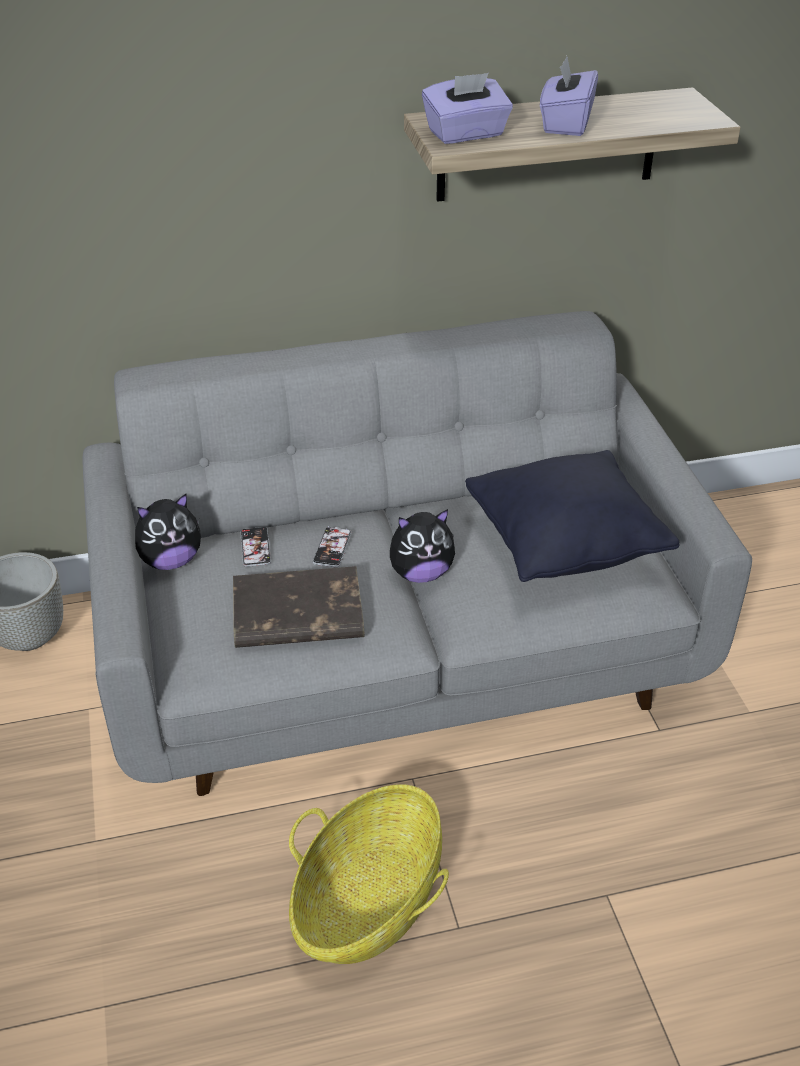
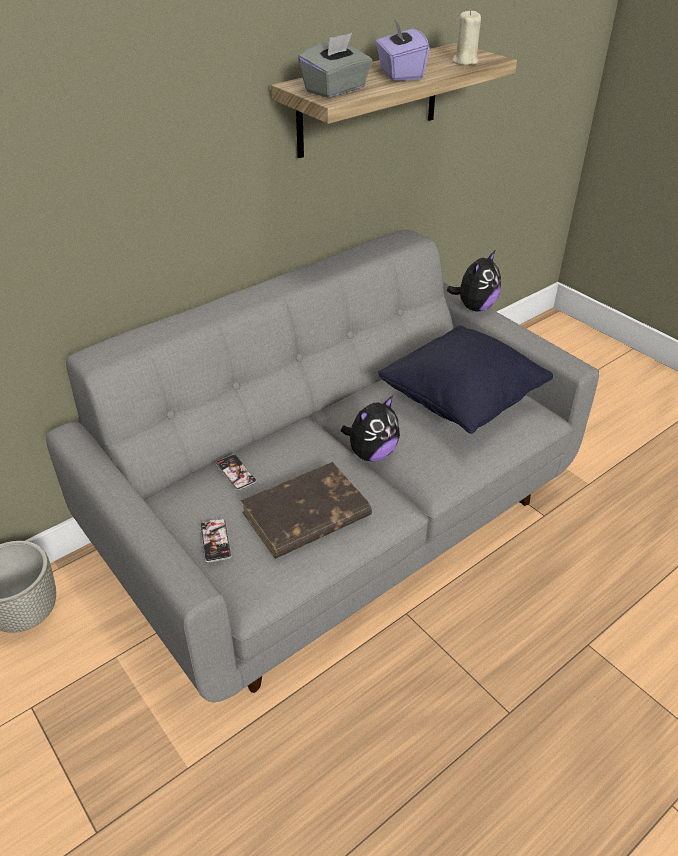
camera: 25 degrees left, 0 degrees up
(171, 560) = (169, 506): plush toy -> plush toy (475, 307)
(332, 548) = (297, 454): phone -> phone (215, 541)
(369, 901) = (434, 721): basket -> none
(466, 134) = (336, 90): purple tissue box -> grey tissue box
(667, 119) = (465, 62): none -> beige candle

